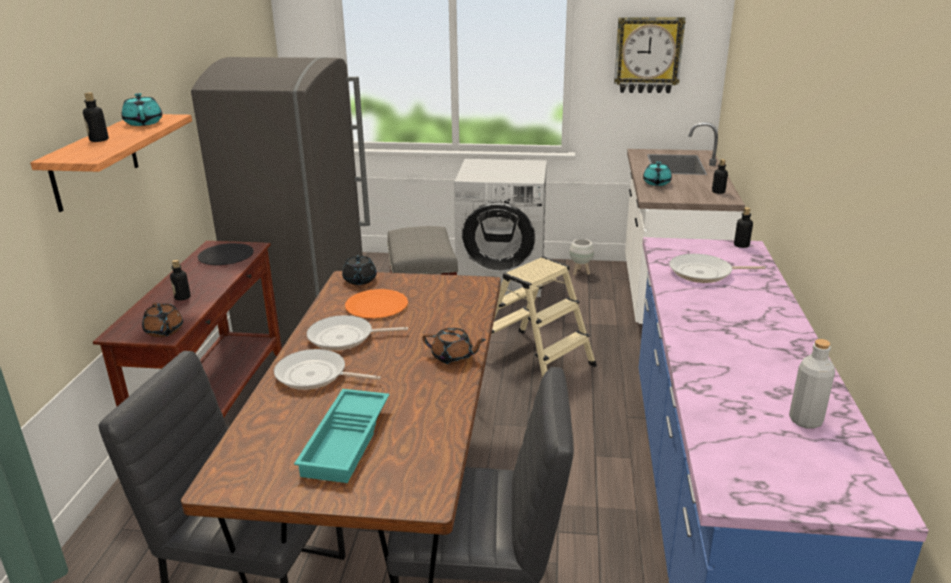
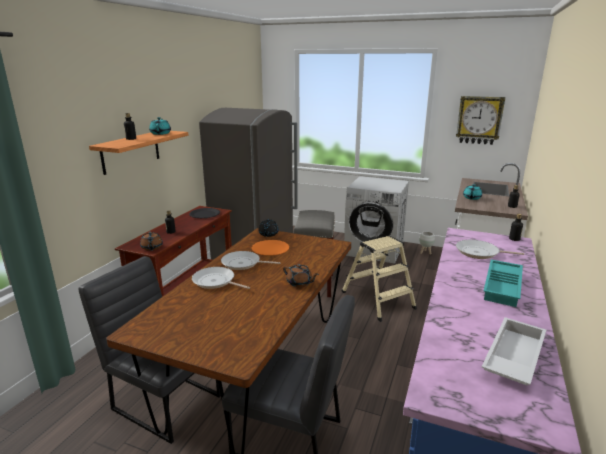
camera: 15 degrees right, 5 degrees down
(347, 441) = (213, 321): turquoise tray -> turquoise tray (503, 287)
(805, 420) = (512, 357): grey bottle -> white tray

